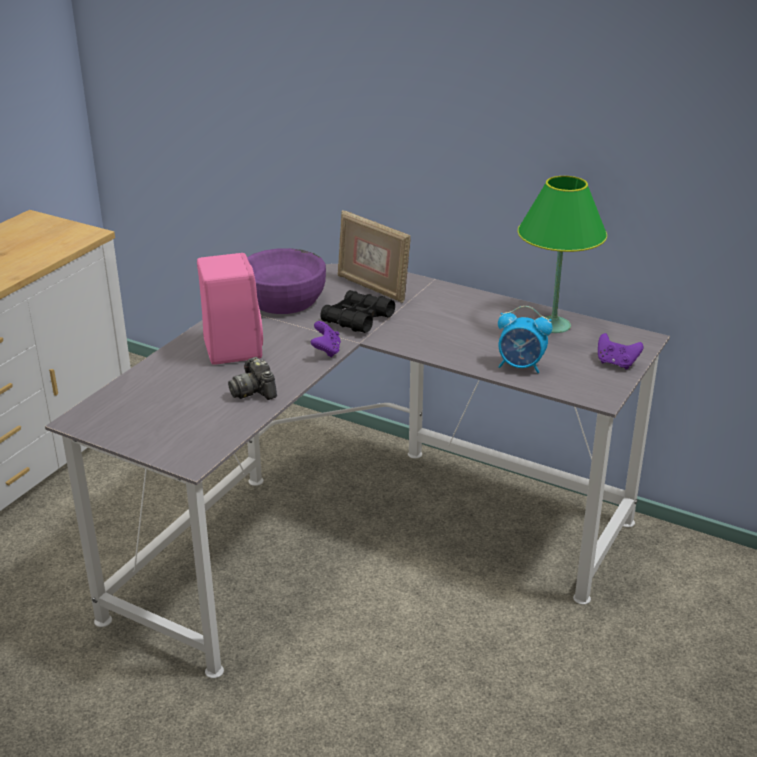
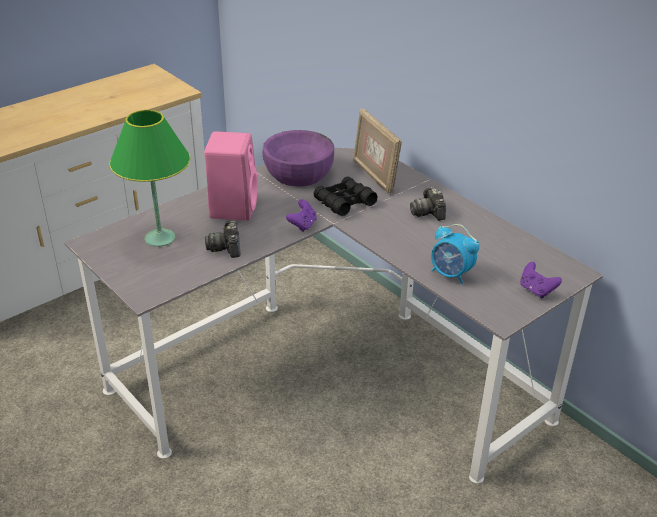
camera: 20 degrees right, 5 degrees up
(455, 312) = (428, 212): none -> camera
(553, 325) = (503, 242): green table lamp -> green table lamp (160, 238)

